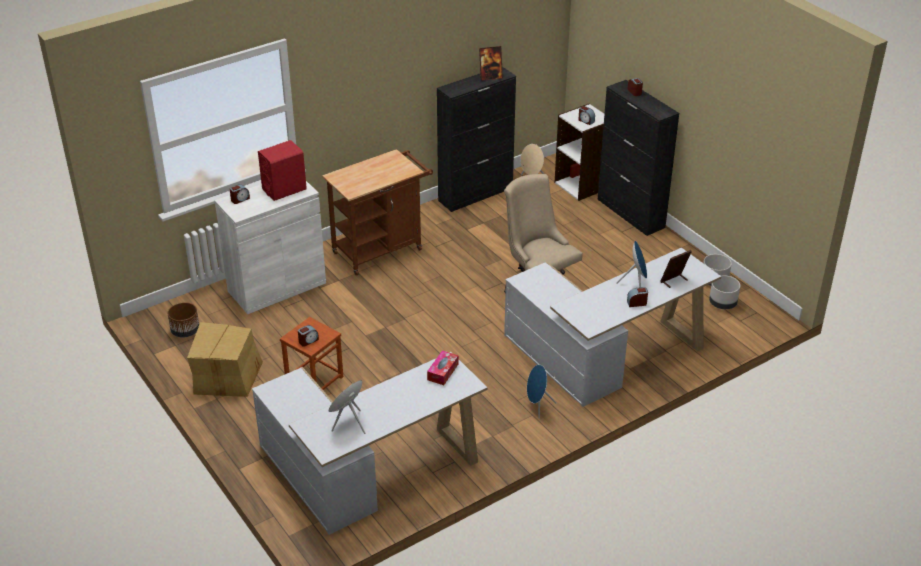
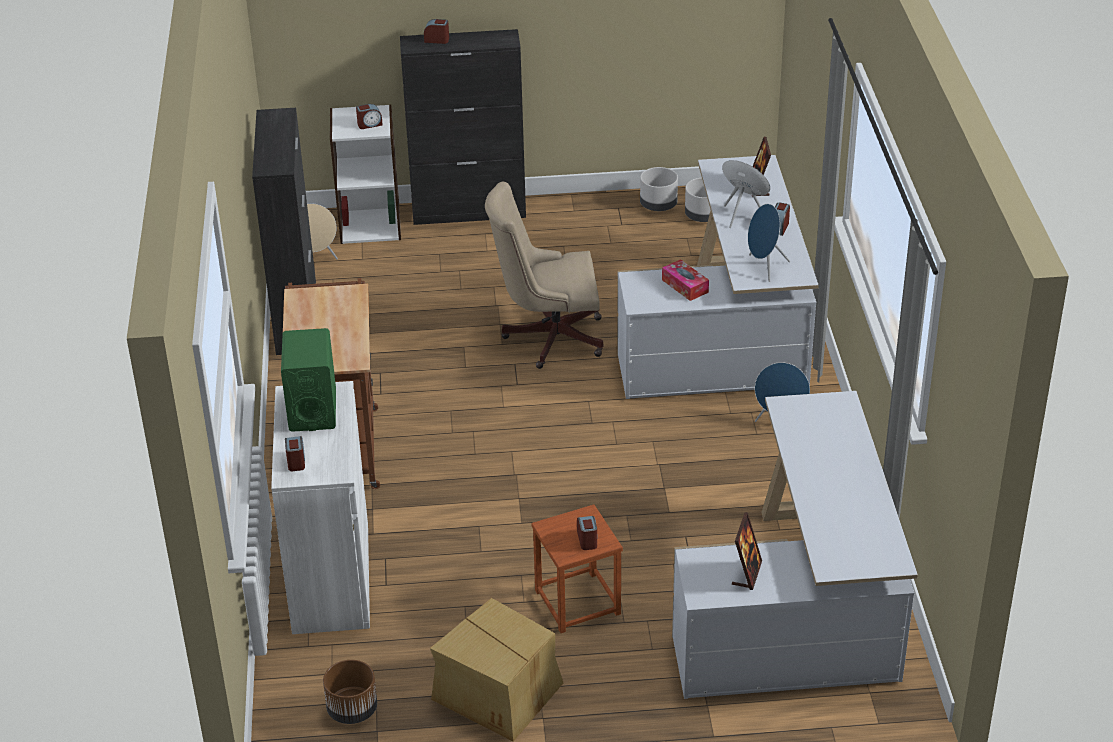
camera: 60 degrees left, 0 degrees up
(284, 189) = (312, 410): red speaker -> green speaker
(349, 423) = (851, 526): blue speaker -> blue speaker (764, 267)
(443, 372) = (802, 416): tissue box -> tissue box (685, 286)
(490, 77) = (277, 127): picture frame -> picture frame (746, 573)

